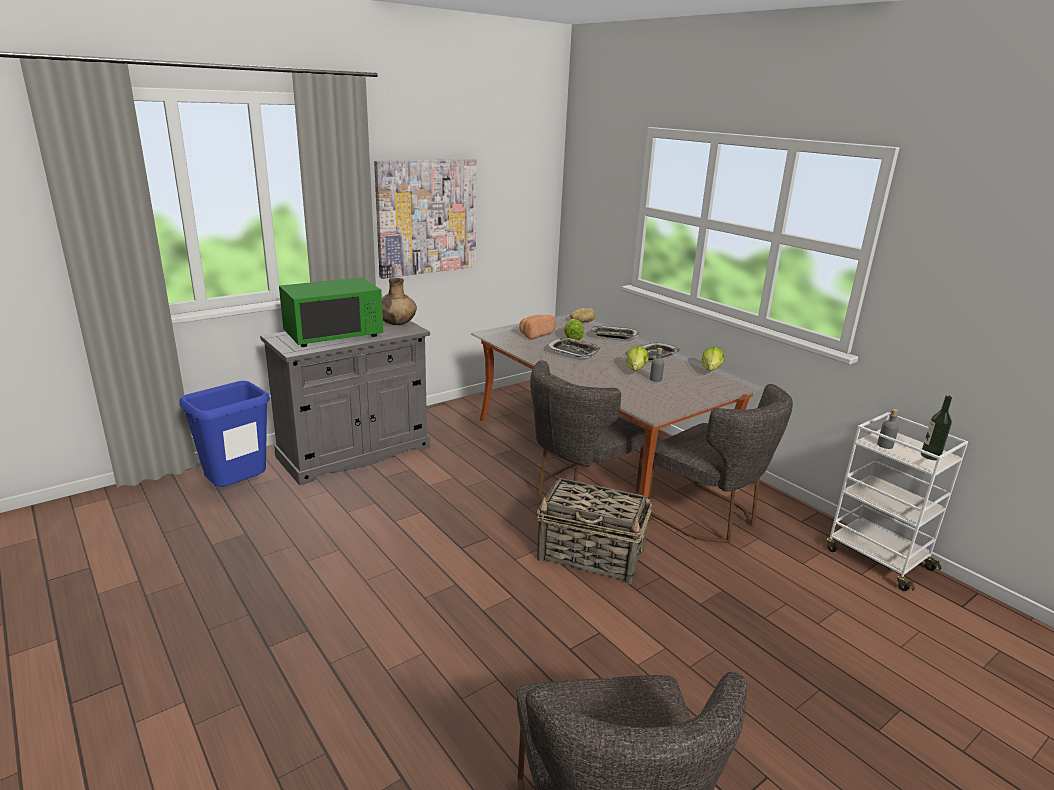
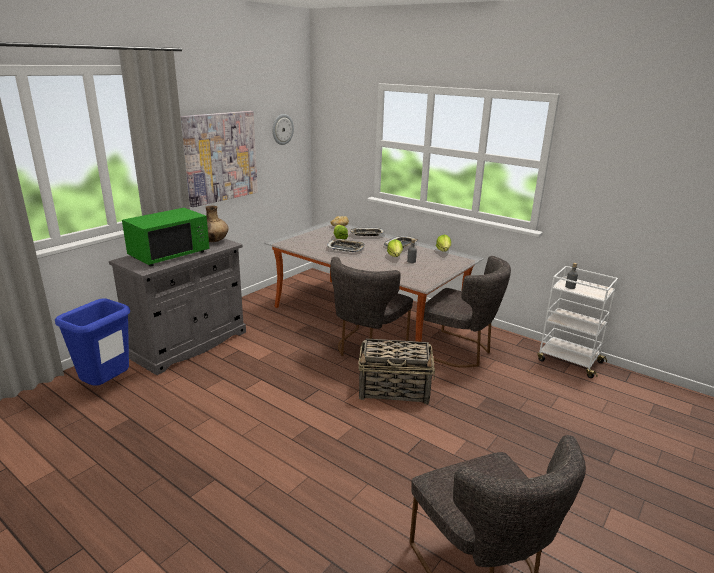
camera: 15 degrees left, 0 degrees up
(519, 185) = (282, 129): none -> wall clock
(535, 334) = (311, 238): bread -> none
(930, 456) = (598, 290): bottle -> none

